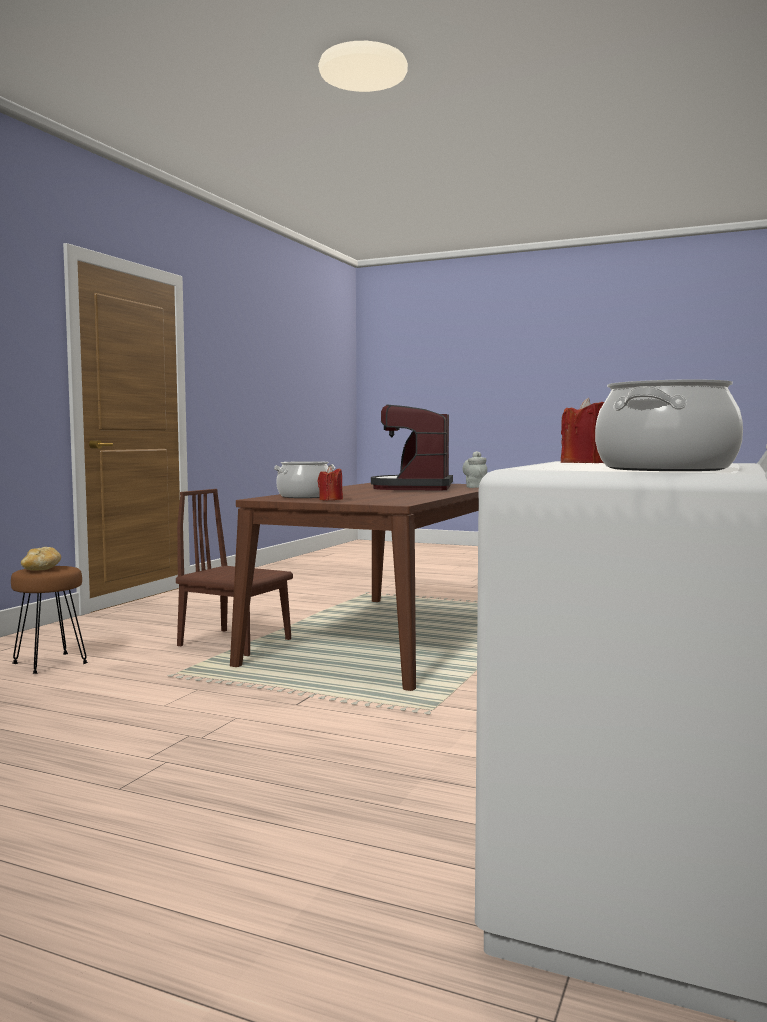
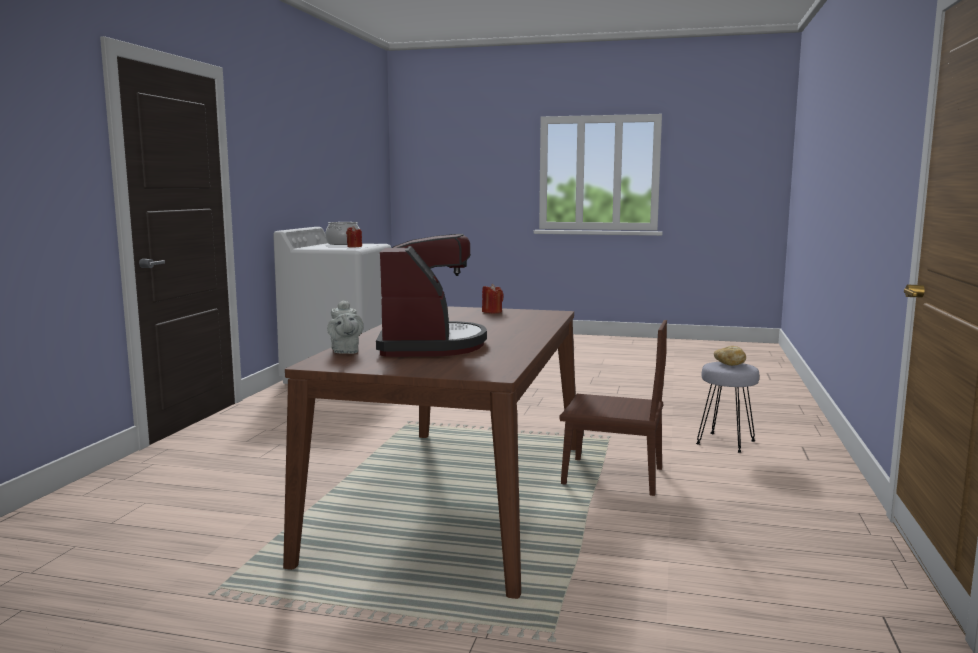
camera: 170 degrees right, 5 degrees up
(50, 663) = (726, 443): brown stool -> grey stool
(305, 496) = (526, 317): cooking pot -> none

